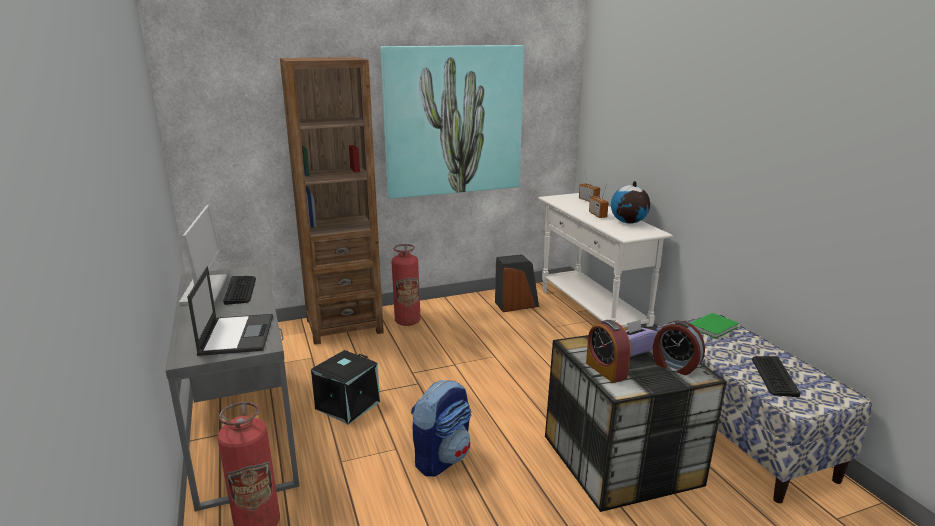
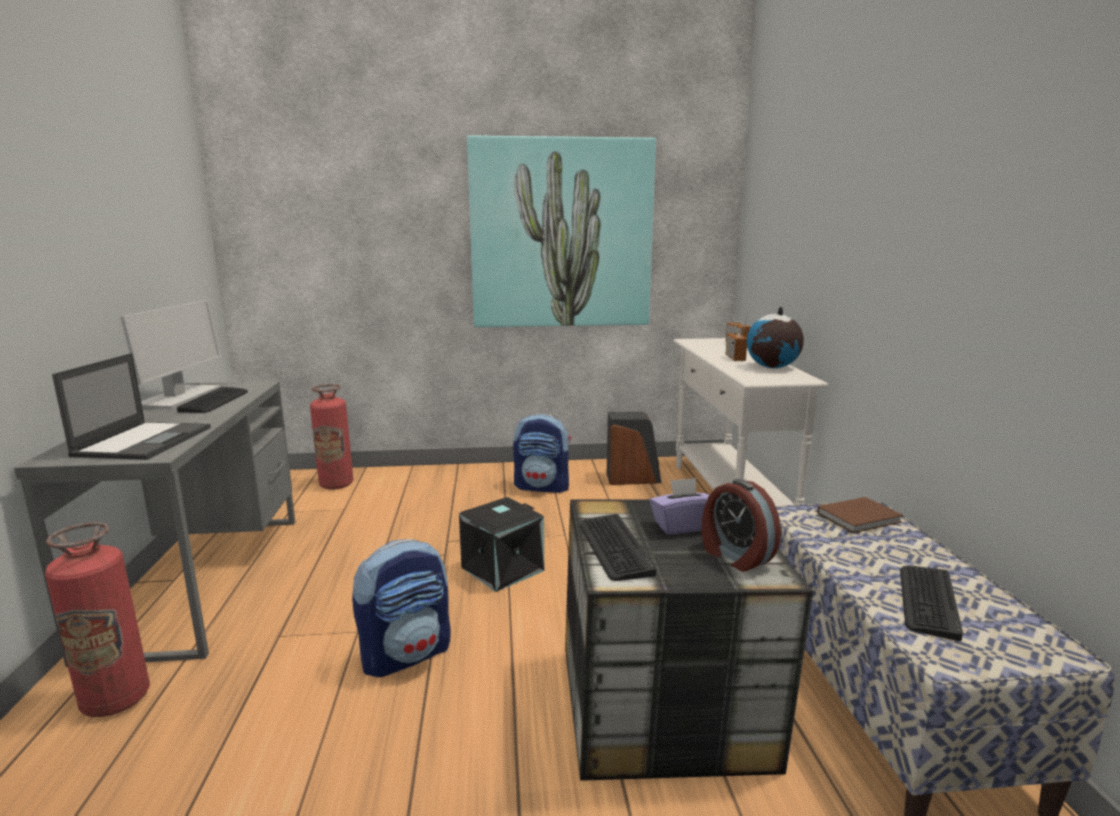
camera: 15 degrees right, 5 degrees down
(344, 326) = (407, 480): brown bookcase -> none
(347, 405) = (341, 568): black storage box -> black storage box (502, 568)
(407, 321) = (484, 482): fire extinguisher -> fire extinguisher (336, 484)
(455, 320) = (543, 487): none -> backpack
(606, 370) = (614, 547): alarm clock -> keyboard
(715, 327) = (861, 518): green book -> brown book

